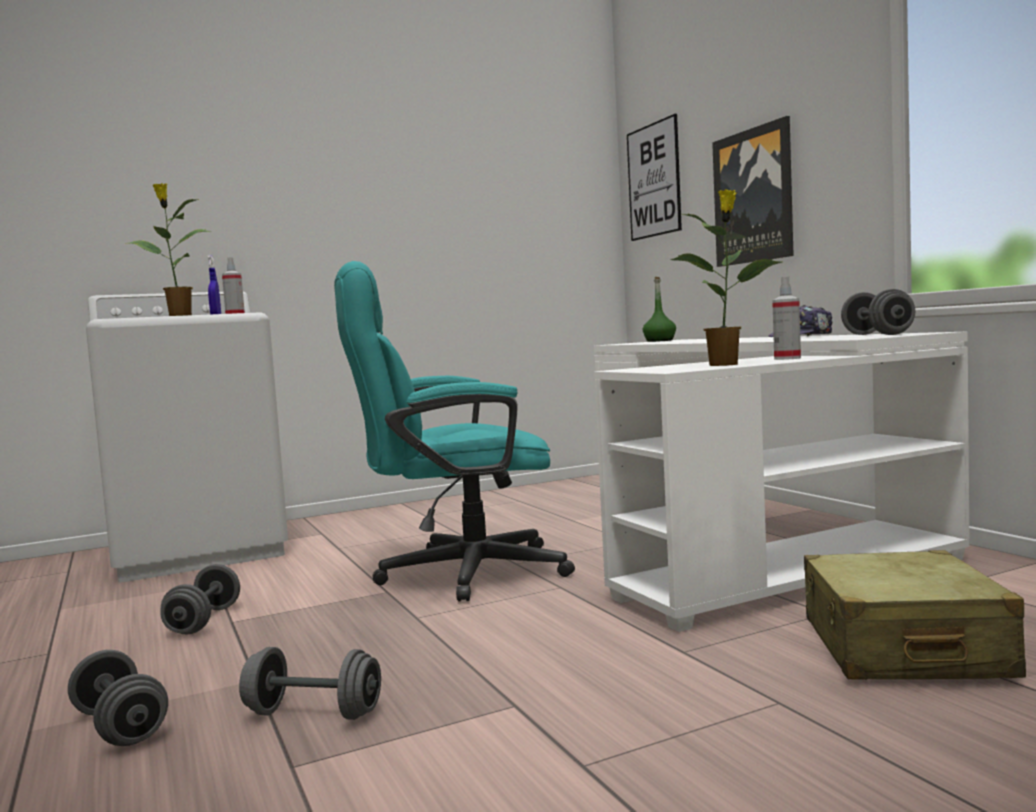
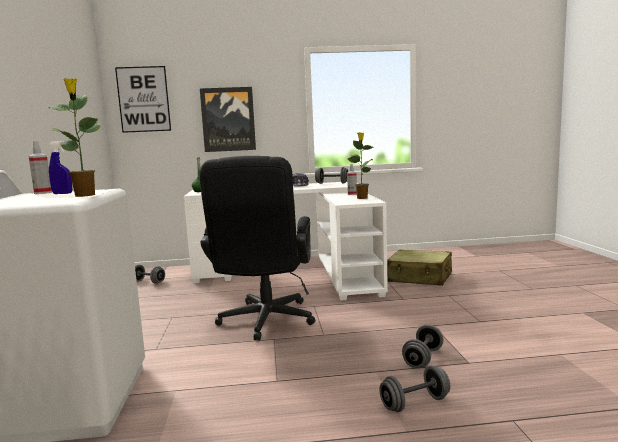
camera: 70 degrees left, 5 degrees up
(204, 621) = (265, 389): grey dumbbell -> grey dumbbell (148, 282)
(454, 574) = (264, 322): turquoise office chair -> black office chair

